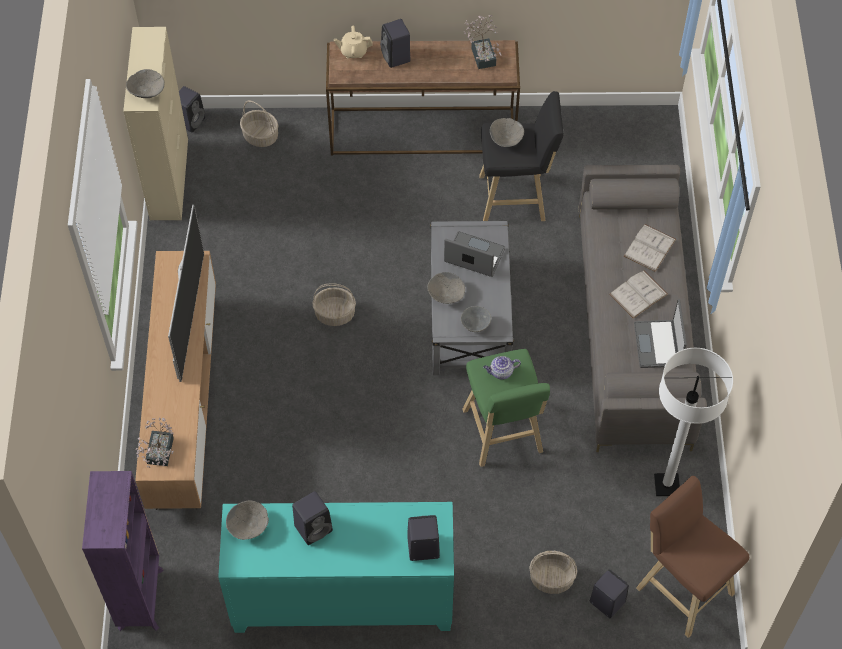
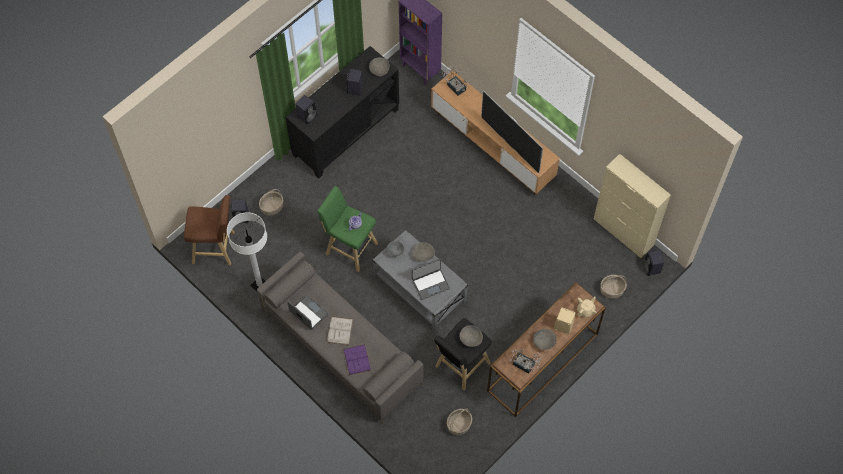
camera: 135 degrees right, 5 degrees up
(146, 92) = (622, 170): grey bowl -> grey bowl (544, 342)
(335, 313) = (477, 237): basket -> basket (459, 425)
(342, 598) = (345, 131): turquoise cabinet -> black cabinet
(396, 57) = (563, 325): black speaker -> beige speaker
(649, 247) = (357, 359): white book -> purple book

